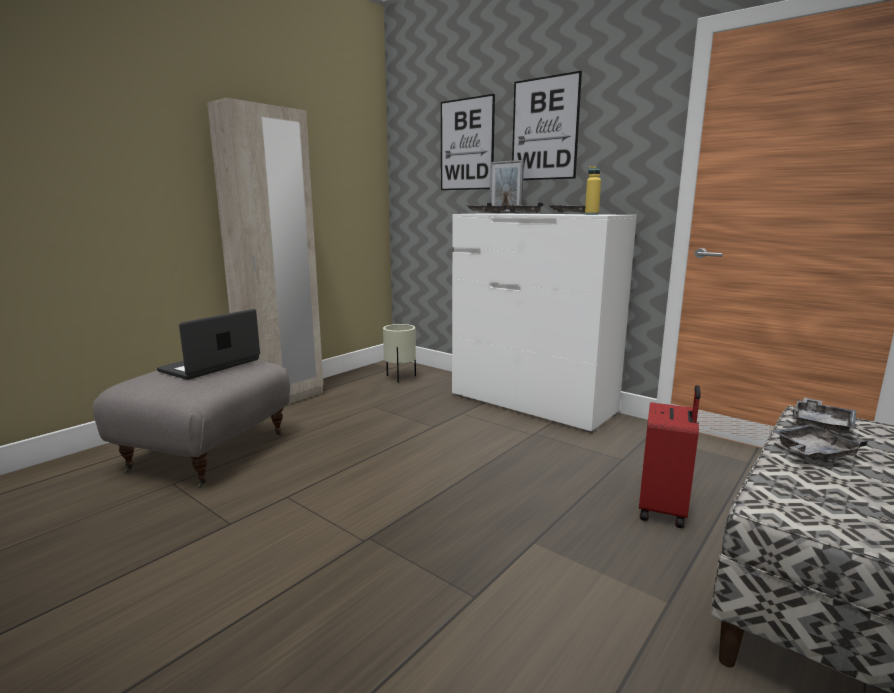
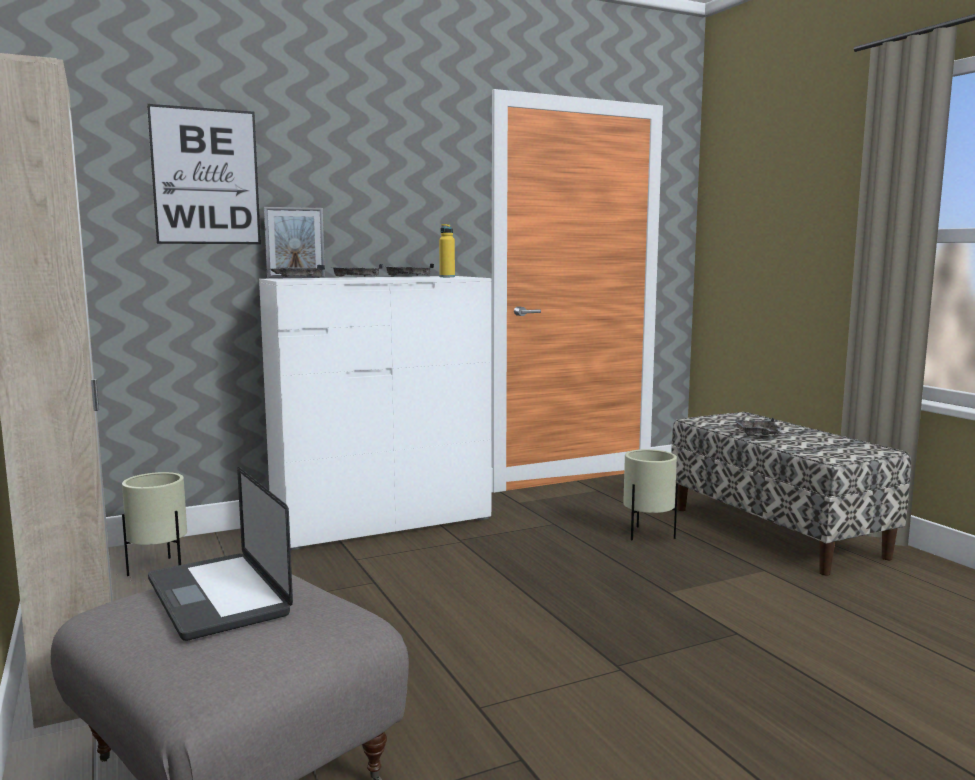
camera: 65 degrees left, 5 degrees down
(545, 129) = (337, 171): picture -> none
(664, 509) = (648, 536): red suitcase -> beige planter
(821, 424) = (714, 422): grey tray -> none

